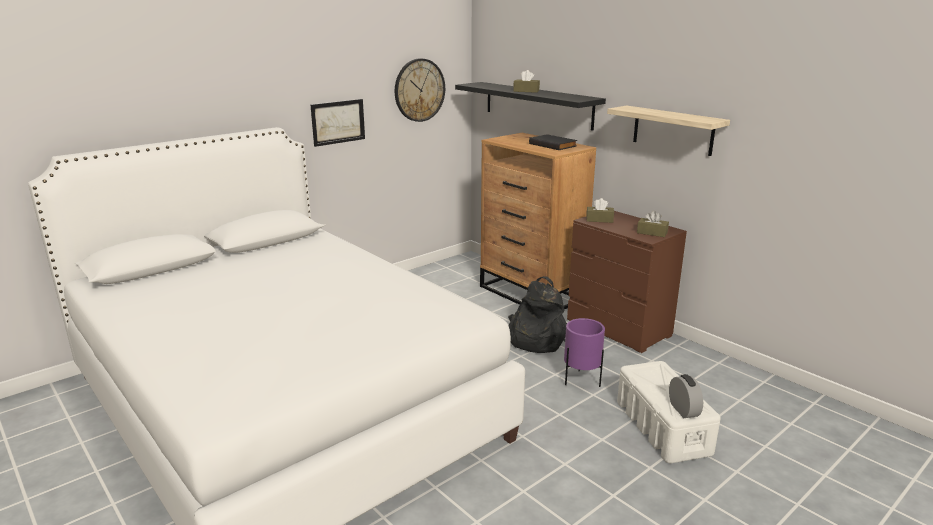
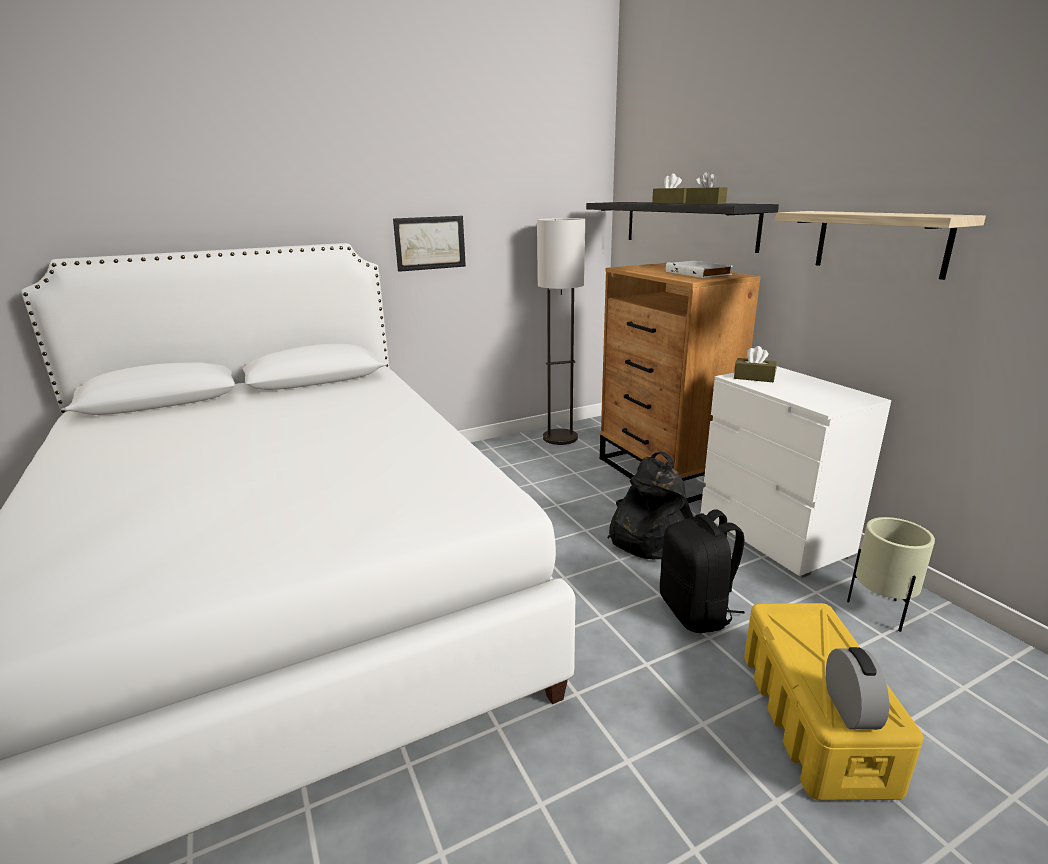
camera: 15 degrees right, 0 degrees up
(419, 90) = (540, 209): wall clock -> none
(442, 272) = (560, 438): none -> floor lamp
(553, 145) = (699, 273): black book -> white book
(581, 381) = (696, 612): purple planter -> black backpack
(619, 328) = (774, 535): brown dresser -> white dresser
(652, 233) = (832, 399): brown tissue box -> brown tissue box (705, 204)
(663, 428) = (814, 720): white storage box -> yellow storage box
(690, 366) = (880, 611): none -> beige planter

